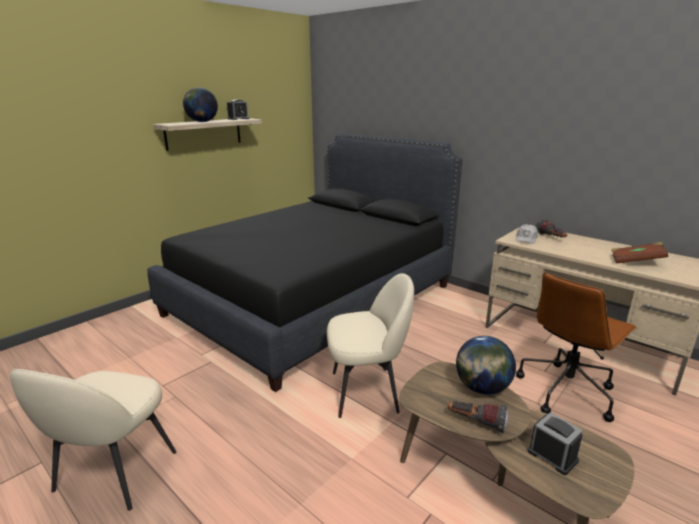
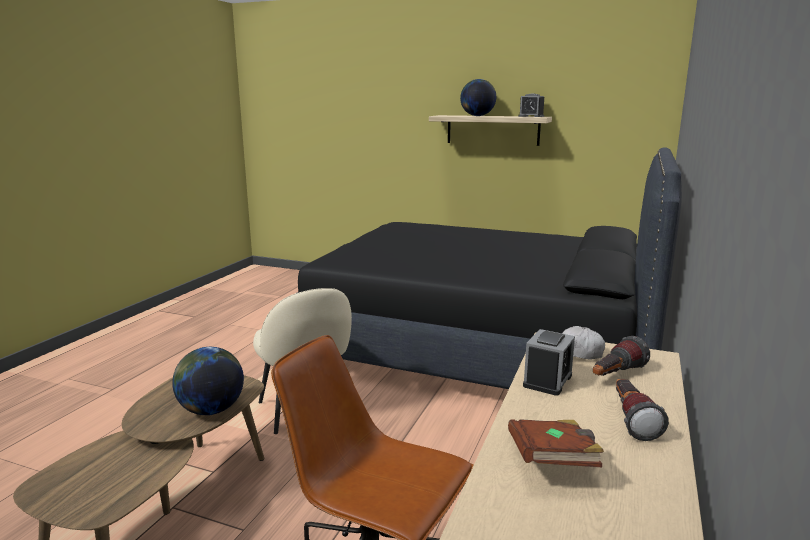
camera: 70 degrees right, 5 degrees down
(114, 473) = (184, 337): beige chair -> none
(476, 423) = (149, 409): flashlight -> flashlight (631, 420)
(552, 456) = (107, 467): alarm clock -> alarm clock (547, 380)

